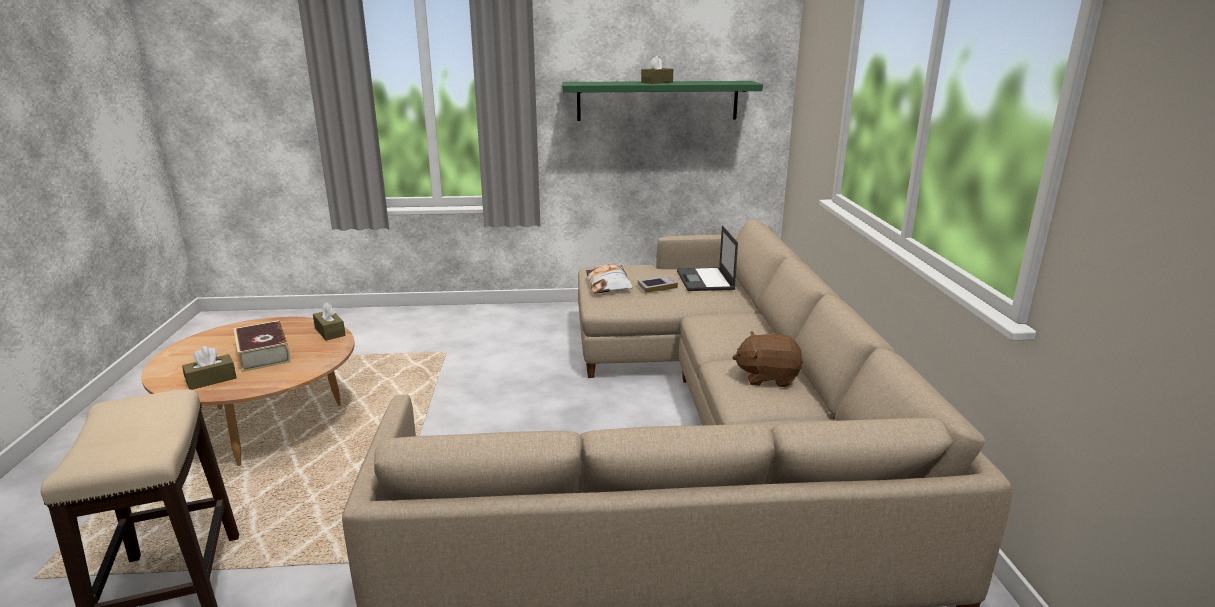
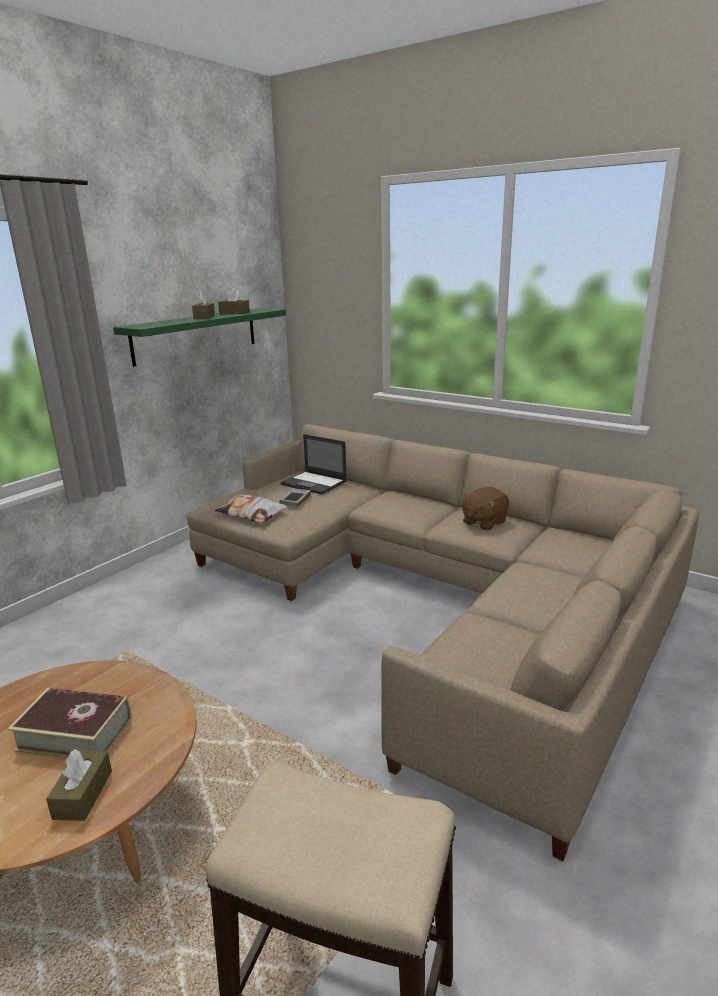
camera: 50 degrees left, 0 degrees up
(330, 332) = (97, 672): brown tissue box -> brown tissue box (234, 313)

